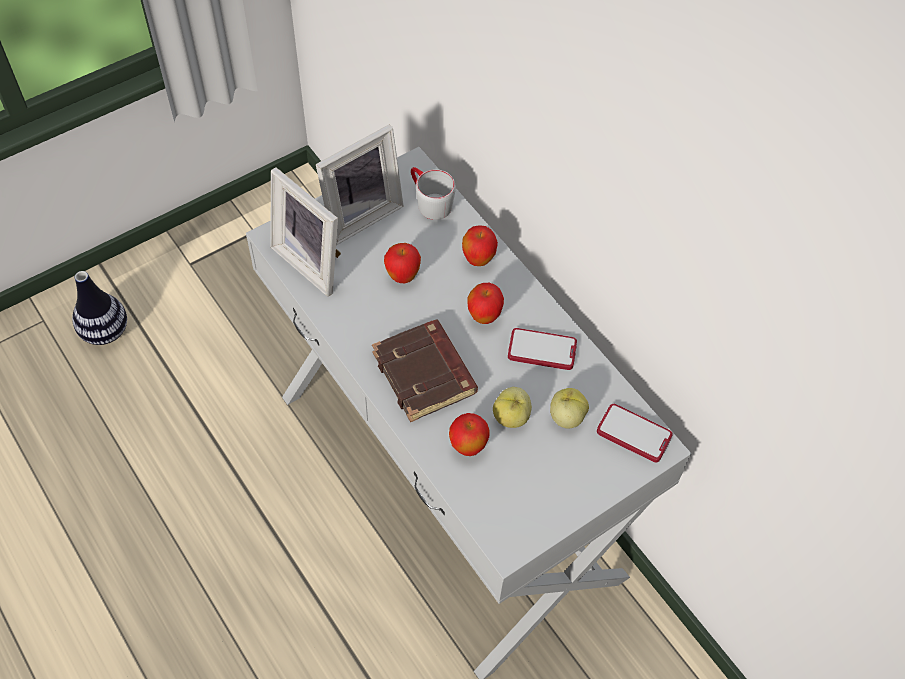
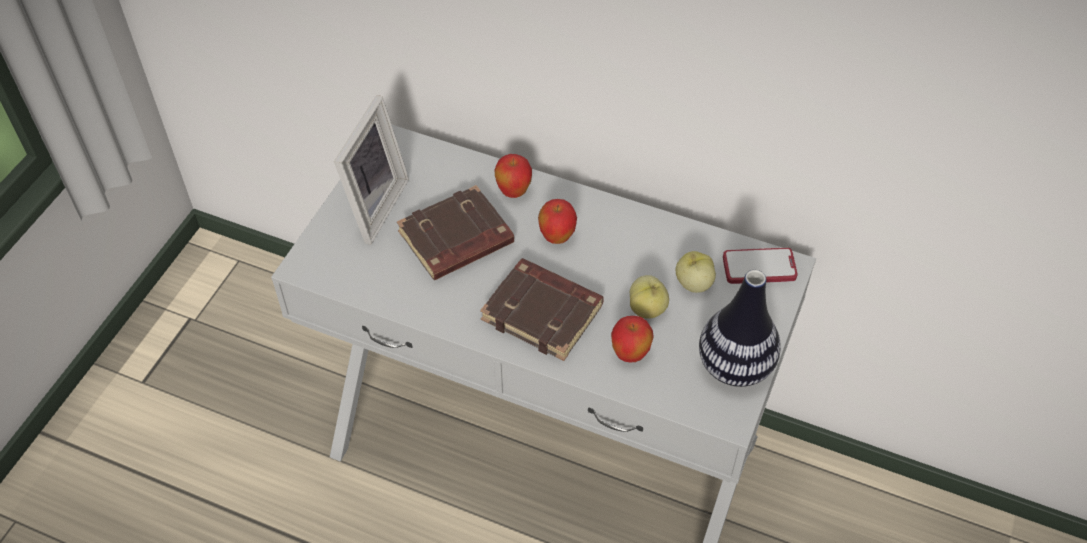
camera: 30 degrees left, 5 degrees down
(105, 331) = (95, 495): vase -> vase (735, 366)
(313, 261) = (359, 268): picture frame -> none
(402, 276) = (456, 240): apple -> brown book
(429, 202) = (429, 164): grey mug -> none
(542, 350) = (629, 239): phone -> none

